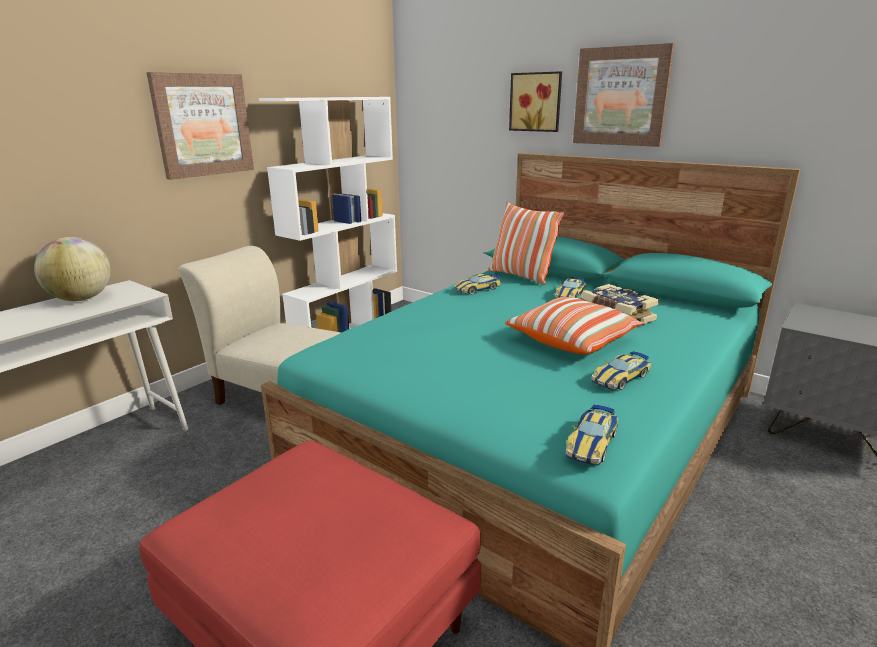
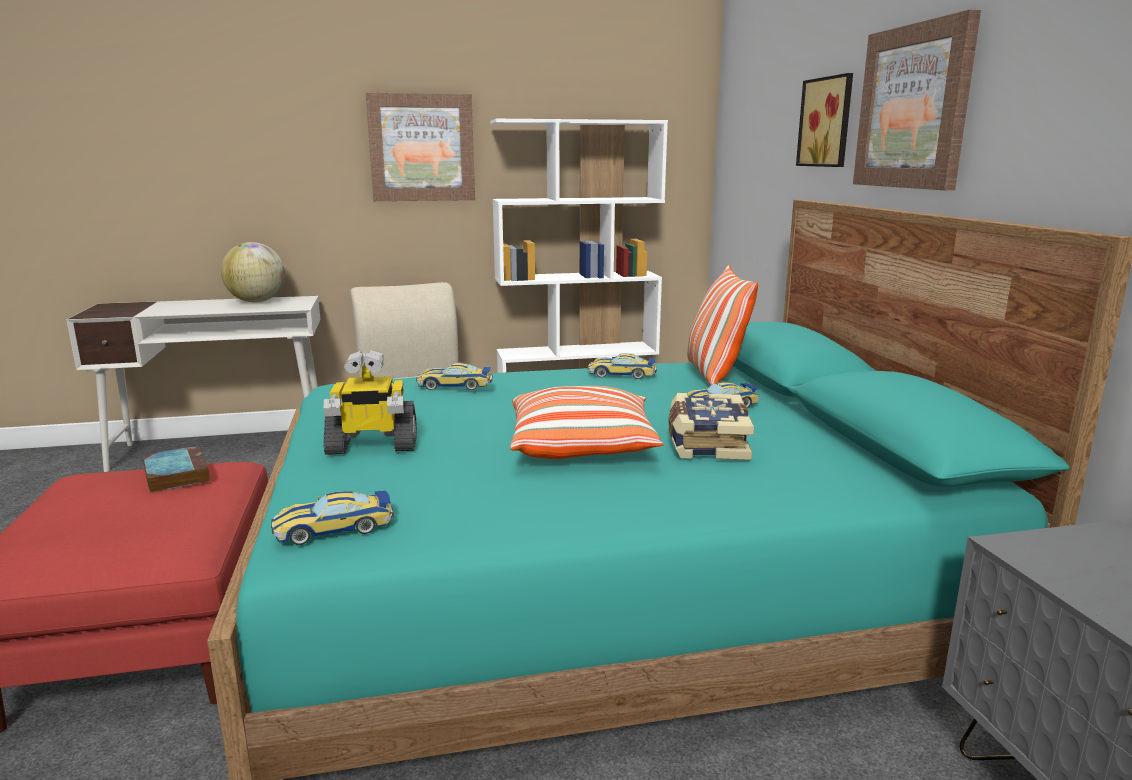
camera: 40 degrees right, 5 degrees down
(288, 476) = (175, 474): none -> book
(468, 385) = (371, 446): none -> toy robot
(621, 378) = (526, 494): toy car -> toy car (455, 385)

